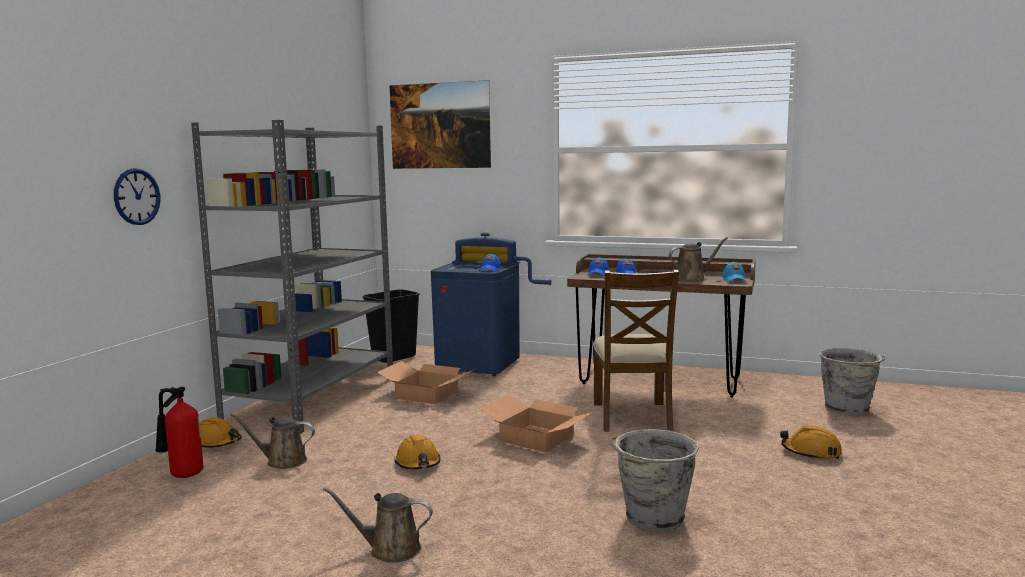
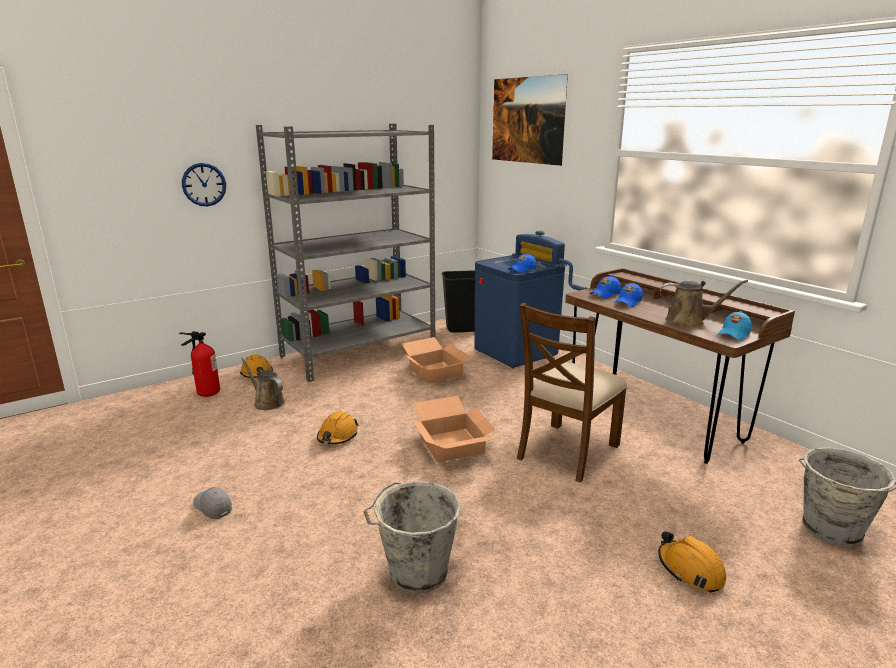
camera: 35 degrees right, 10 degrees up
(390, 549) = (213, 507): brown watering can -> grey cap

